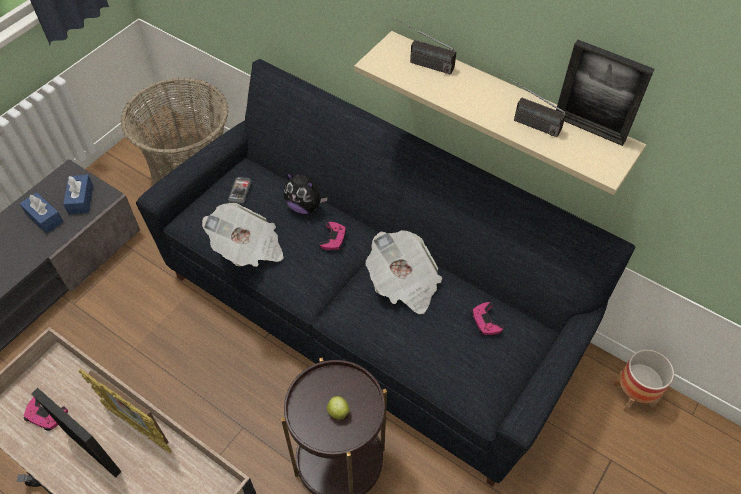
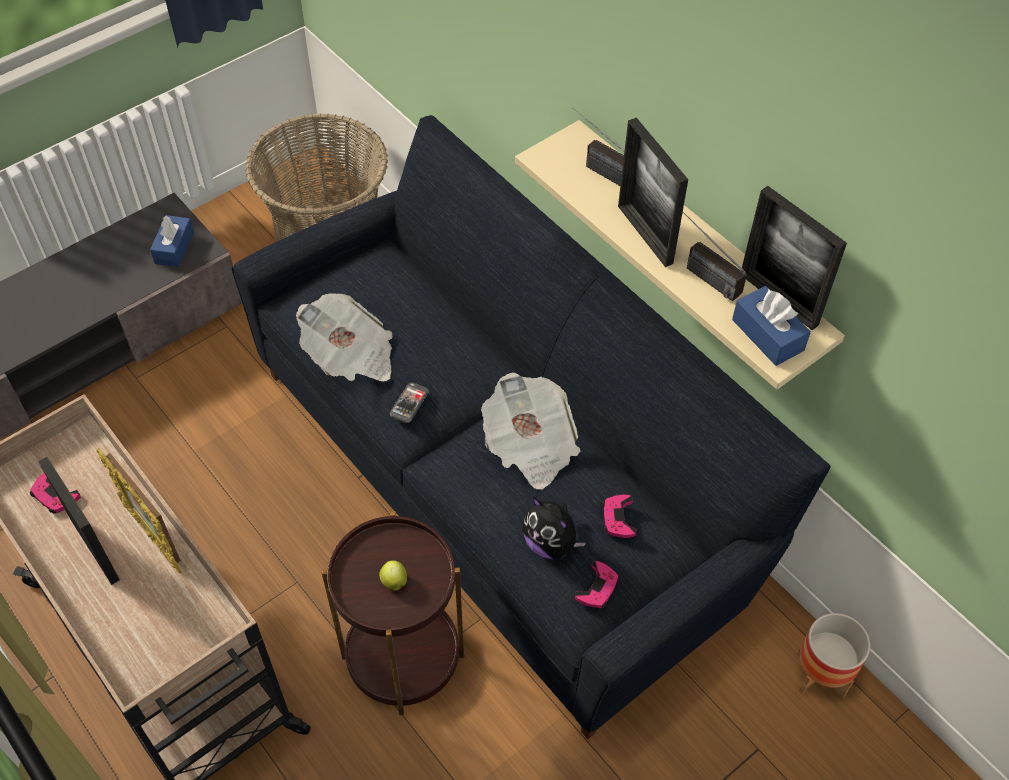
camera: 15 degrees right, 0 degrees up
(44, 217) = (124, 261): blue tissue box -> blue tissue box (767, 335)
(240, 191) = (363, 281): phone -> phone (409, 403)
(305, 206) = (439, 319): plush toy -> plush toy (550, 543)
(333, 238) = (461, 368): pink game controller -> pink game controller (597, 588)
(473, 102) = (645, 234): none -> picture frame

